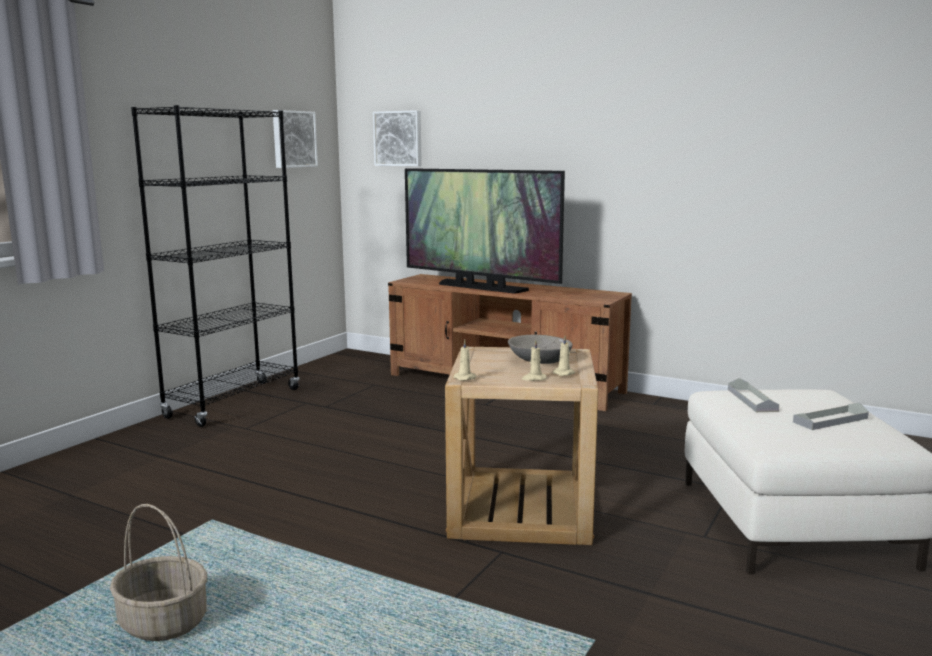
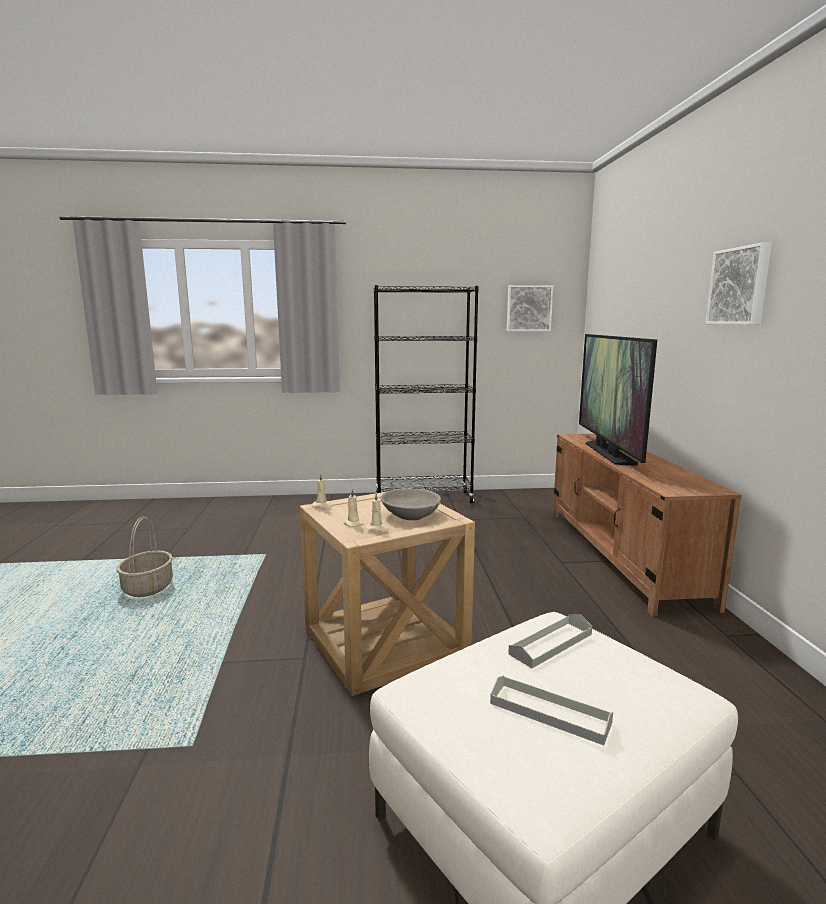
camera: 55 degrees right, 0 degrees up
(398, 138) = (611, 307): picture -> picture (740, 286)

